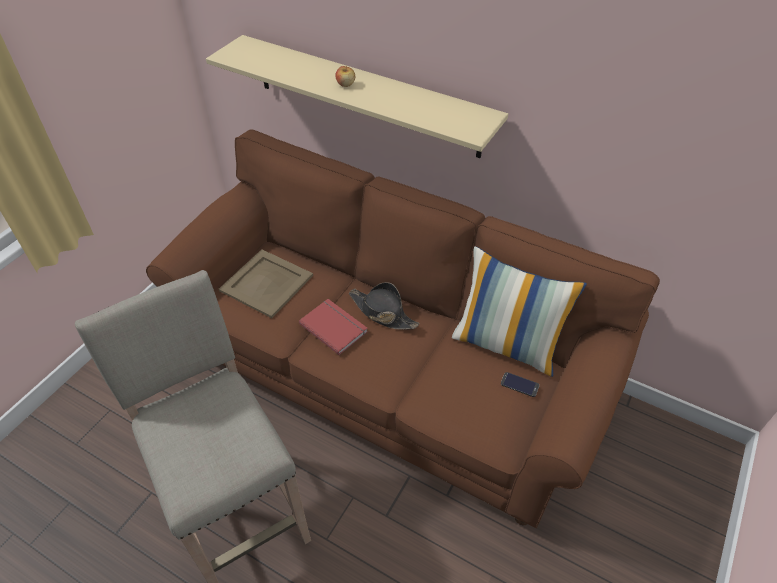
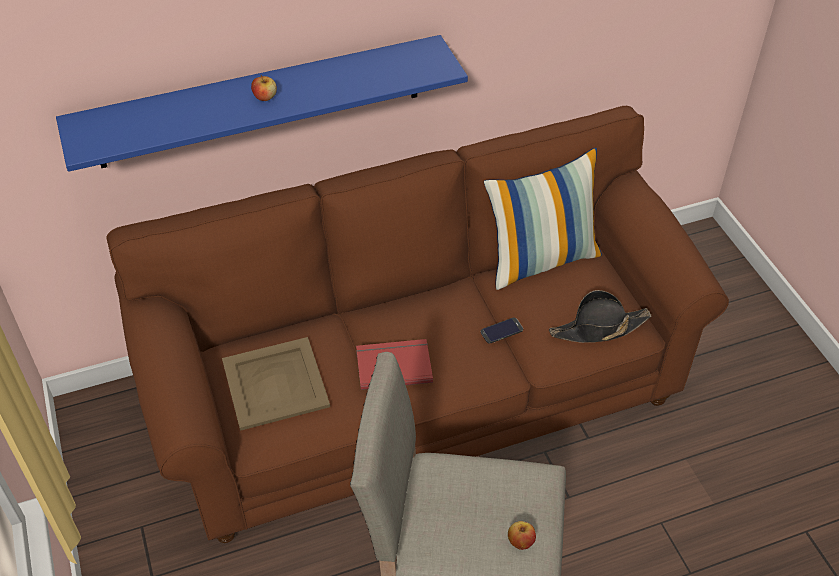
camera: 50 degrees left, 0 degrees up
(198, 474) = (520, 541): none -> apple
(365, 96) = (260, 102): beige shelf -> blue shelf
(382, 312) = (412, 319): black hat -> black hat (598, 328)
(519, 384) = (590, 280): phone -> phone (501, 331)

